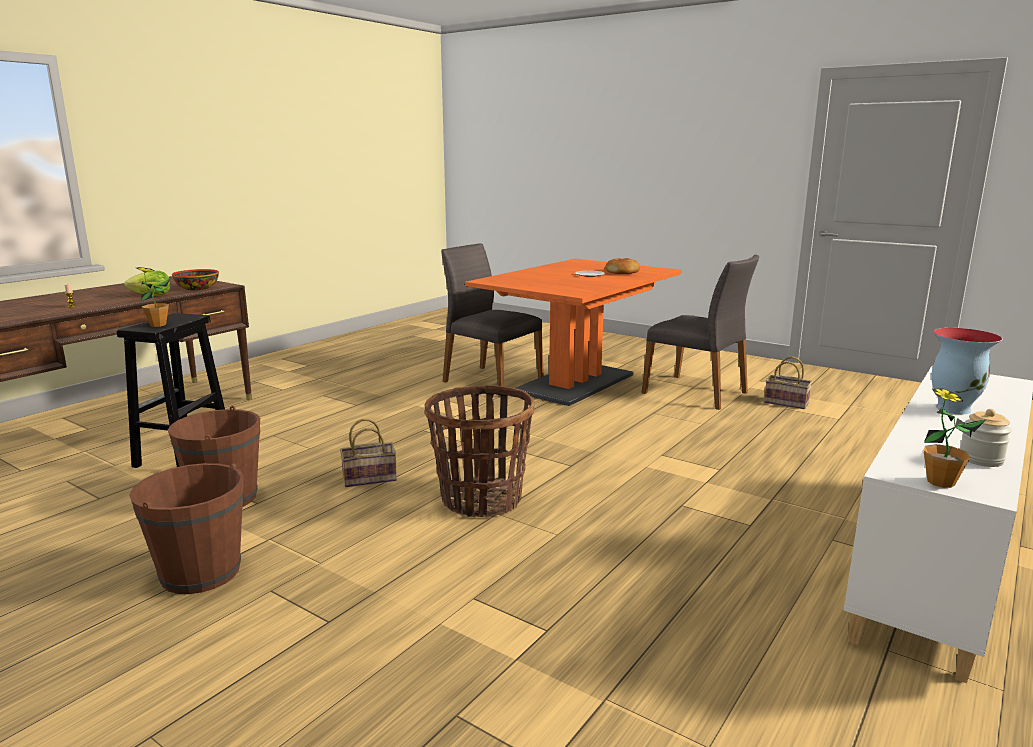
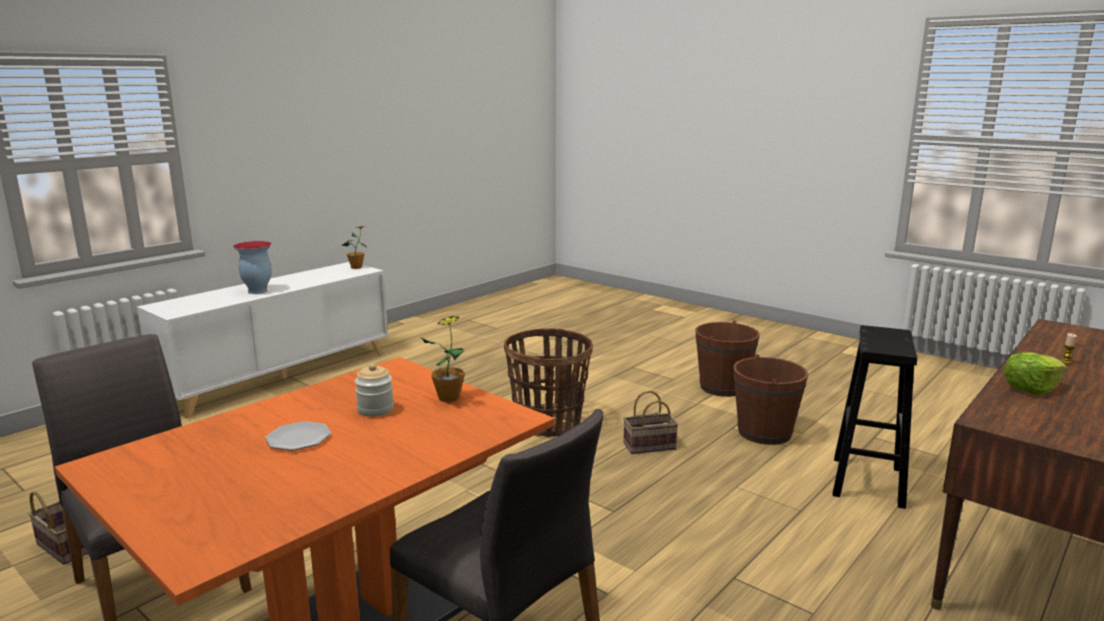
camera: 175 degrees left, 0 degrees up
(157, 325) = (884, 336): potted plant -> potted plant (449, 398)
(197, 288) = (1013, 411): bowl -> none
(623, 272) = (213, 450): bread -> none
(981, 459) = (316, 273): jar -> jar (375, 409)

